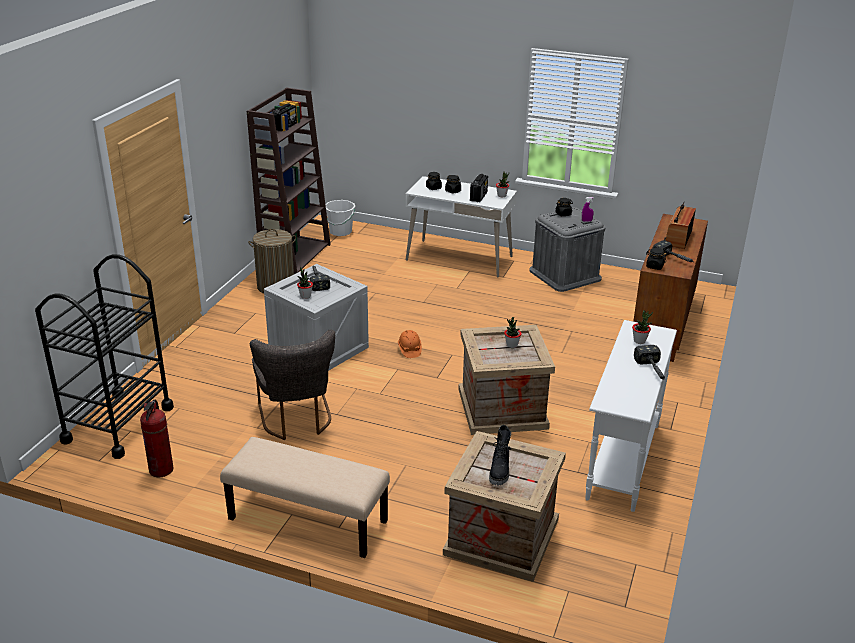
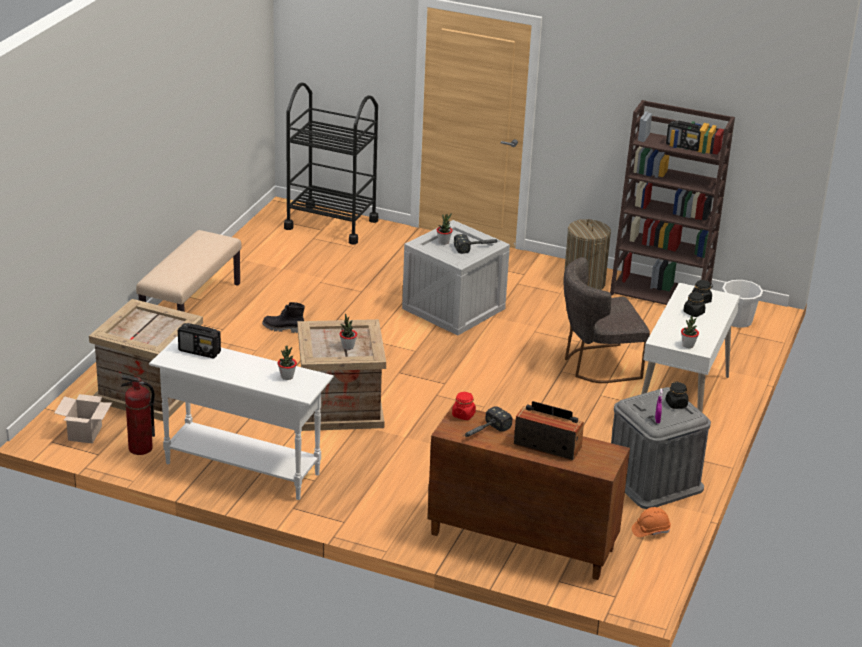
camera: 90 degrees right, 0 degrees up
(161, 470) = (267, 245): fire extinguisher -> fire extinguisher (140, 448)
(297, 420) = (330, 299): grey chair -> grey chair (597, 365)
(409, 350) = (453, 358): orange hard hat -> orange hard hat (650, 530)
(478, 196) = (680, 329): radio -> radio (200, 351)
(500, 471) = (147, 325): black boot -> black boot (283, 329)
(600, 580) = (85, 434): none -> cardboard box
(653, 371) = (230, 376): hammer -> none
(654, 266) = (463, 415): black jar -> red jar

